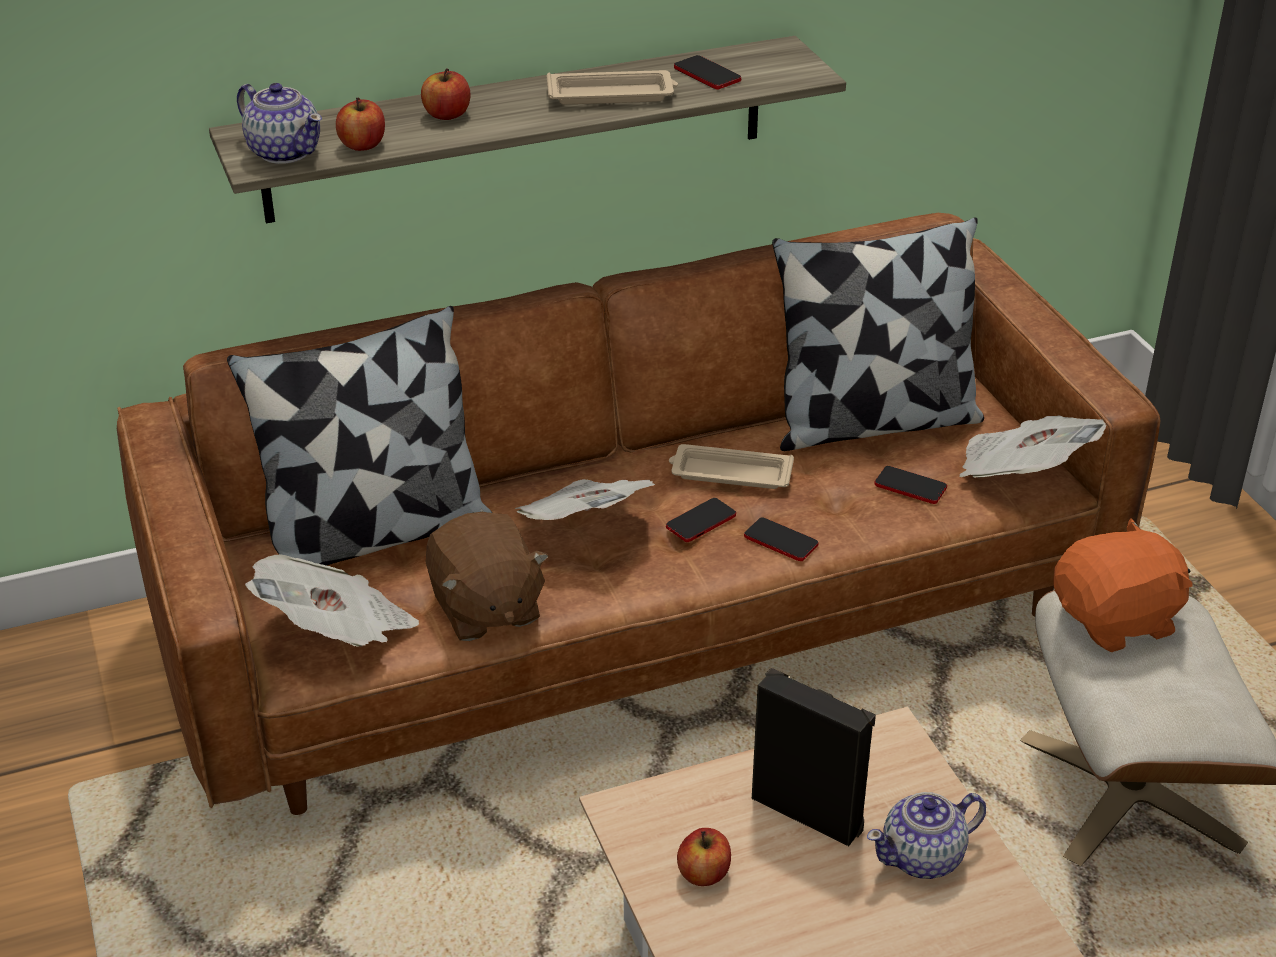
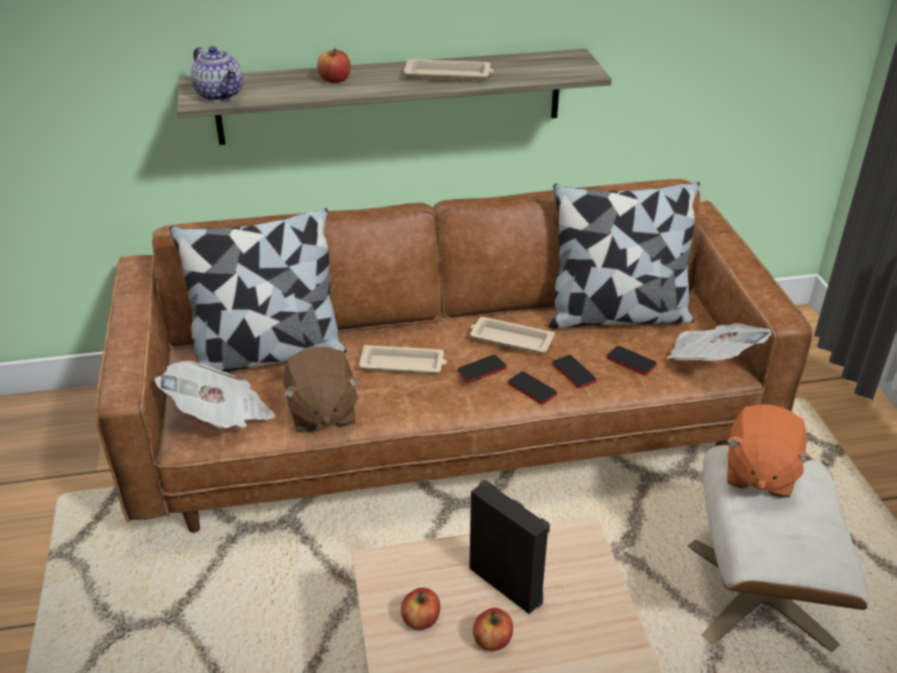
camera: 10 degrees right, 0 degrees up
(362, 145) = (271, 94): apple -> apple (492, 640)
(584, 527) = (403, 364): newspaper -> beige tray
(707, 74) = (517, 67): phone -> phone (574, 372)
(924, 857) = (581, 630): teapot -> none
(1116, 620) = (759, 473): orange plush toy -> orange plush toy turned 120 degrees clockwise

